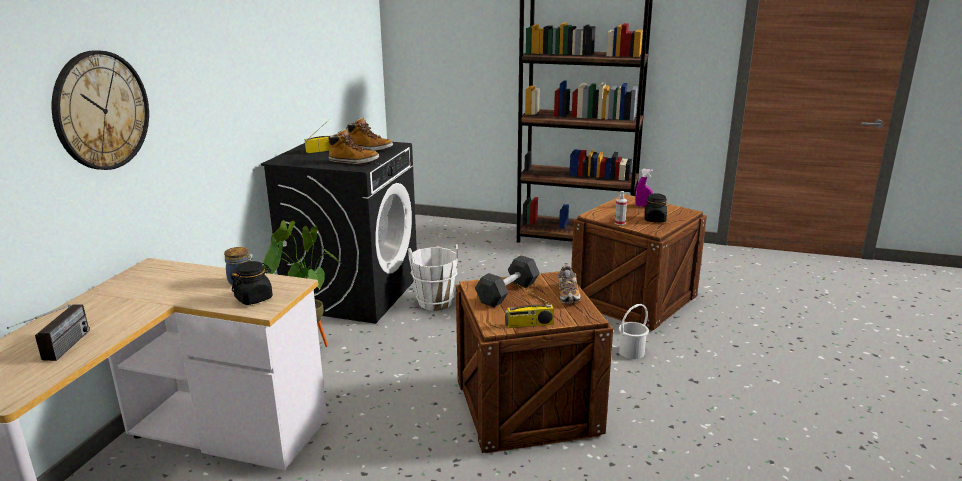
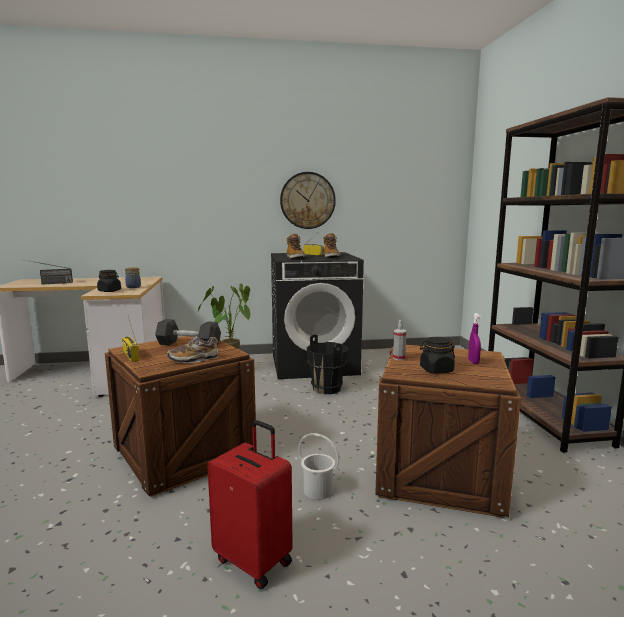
camera: 65 degrees right, 10 degrees down
(101, 110) = (147, 193): wall clock -> wall clock (307, 200)
(435, 302) = (327, 388): white bucket -> black bucket
(707, 395) = (254, 560): none -> red suitcase

